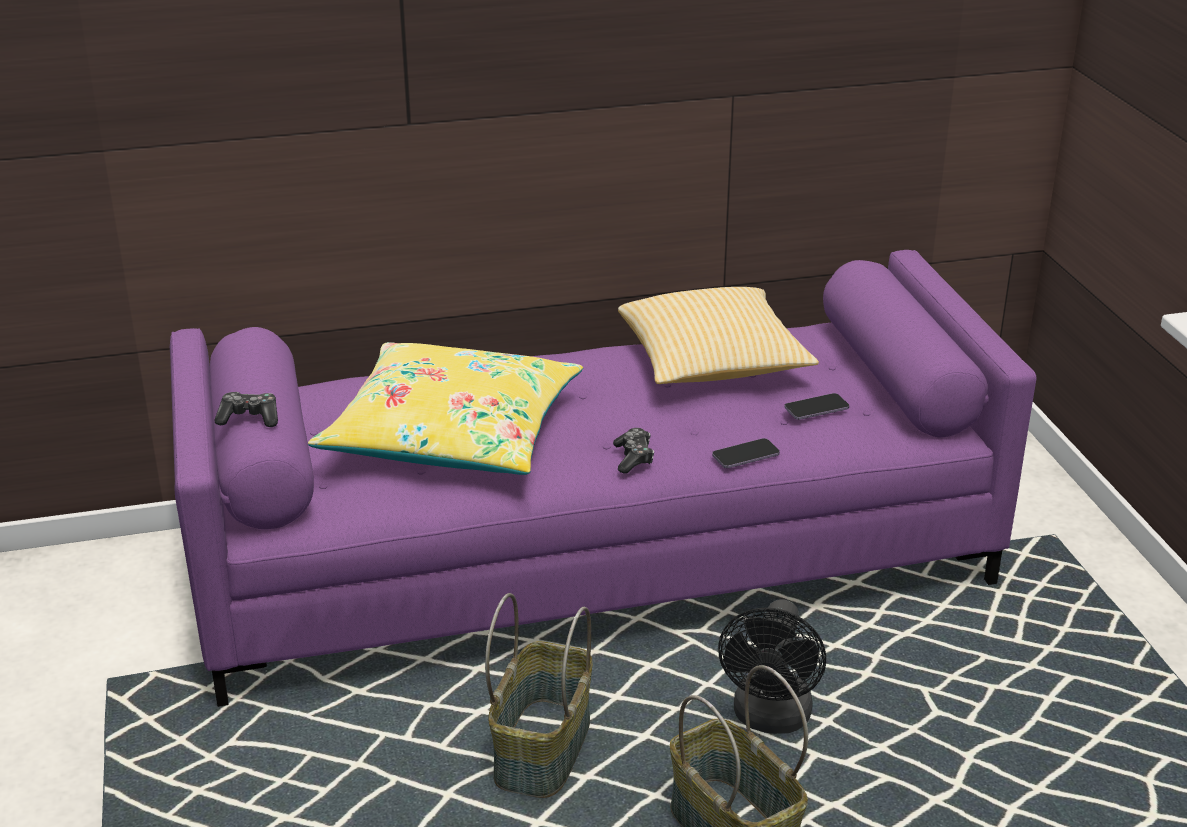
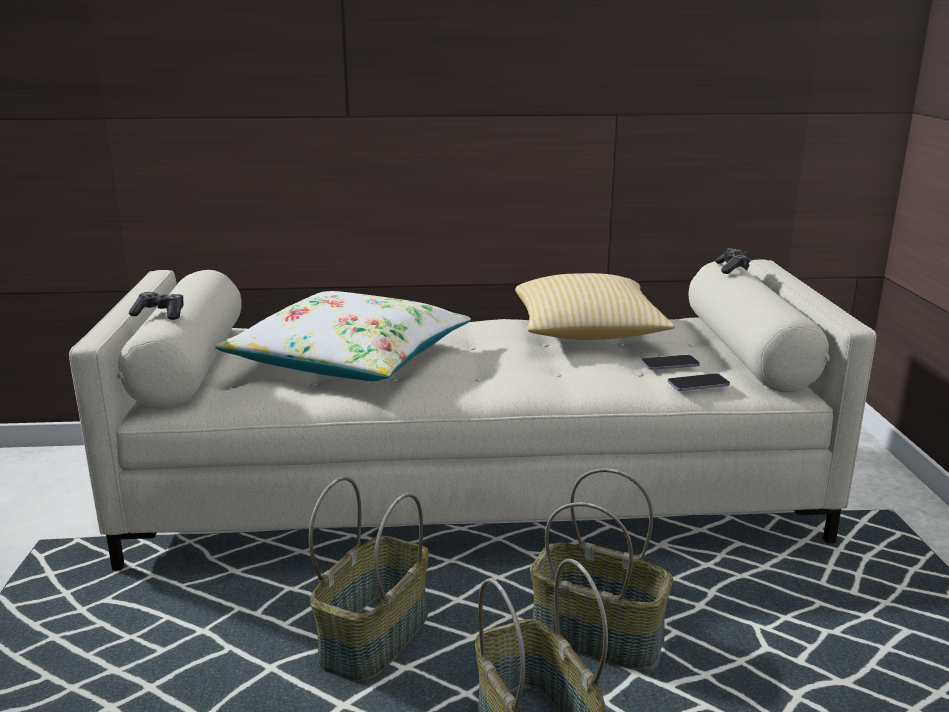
camera: 10 degrees right, 10 degrees down
(452, 433) = (350, 360): yellow pillow -> white pillow
(595, 559) = (476, 492): purple sofa -> beige sofa
(633, 458) = (495, 384): game controller -> game controller (732, 268)
(745, 455) = (596, 390): phone -> phone (698, 384)
(770, 719) = (598, 635): black fan -> basket

